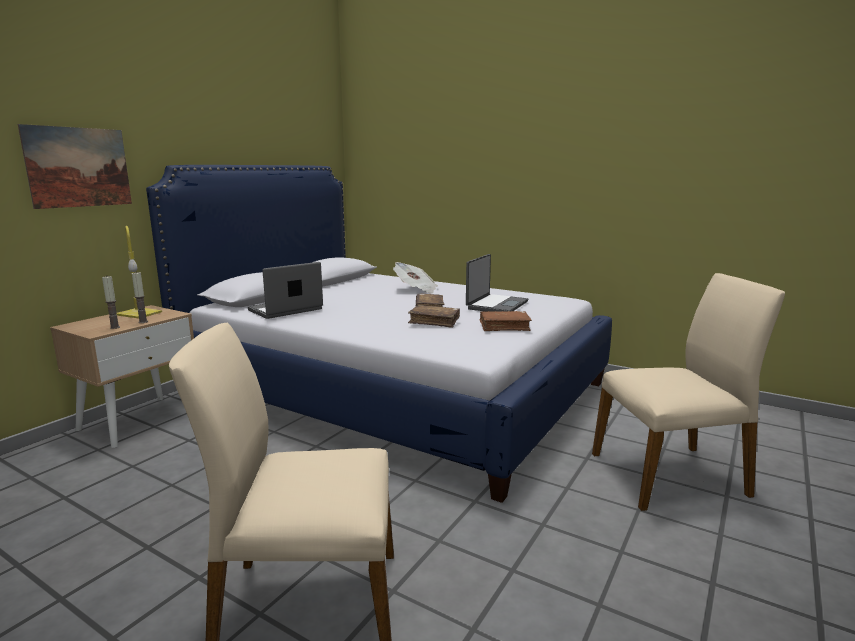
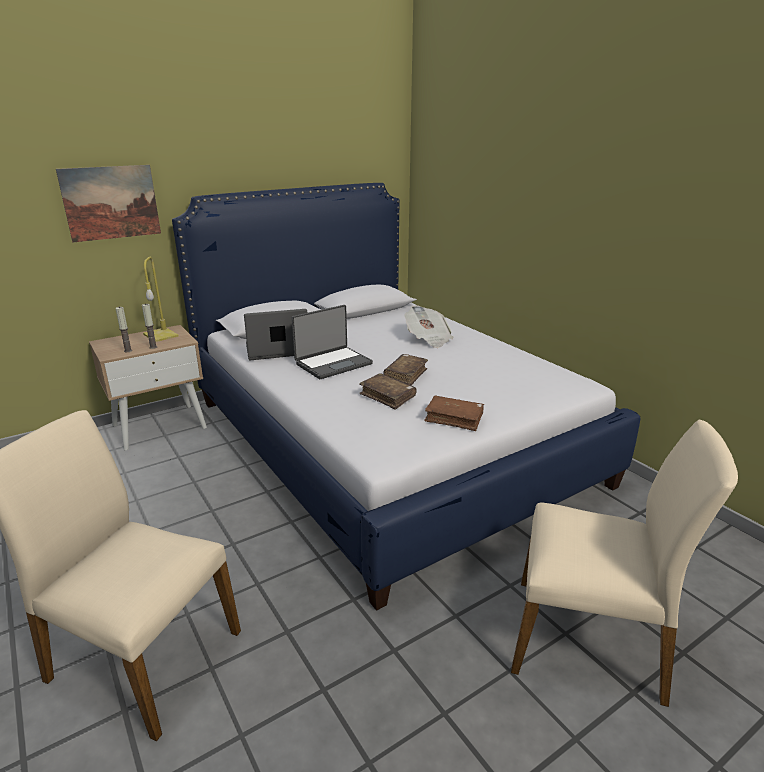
camera: 25 degrees right, 10 degrees up
(496, 305) = (486, 380): laptop -> laptop (333, 363)

